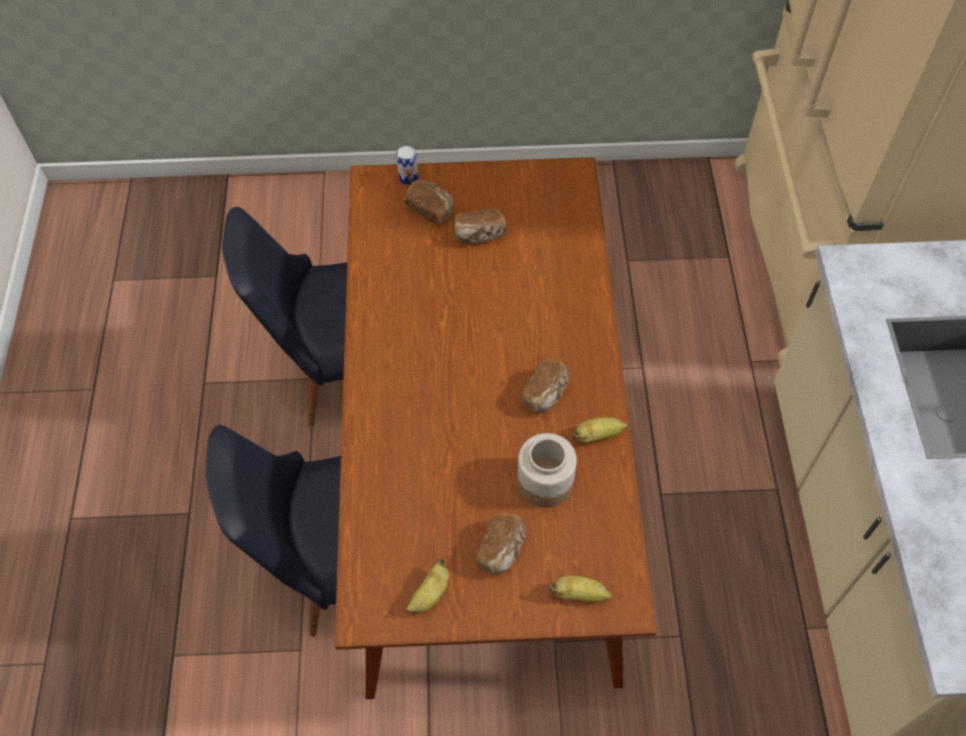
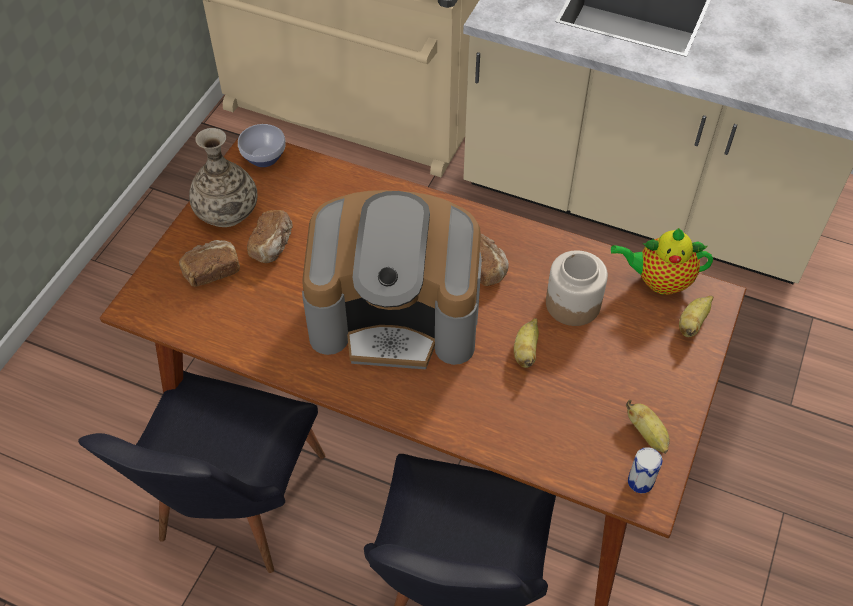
camera: 65 degrees left, 5 degrees down
(408, 178) = (157, 274): can -> can (640, 481)
(457, 351) = (397, 314): none -> coffee machine
(497, 189) = (227, 210): none -> vase
(502, 549) = (626, 362): bread -> none
(571, 185) = (265, 157): none -> bowl
(598, 435) = (545, 249): banana -> banana (526, 351)
(616, 547) = (659, 281): none -> teapot

